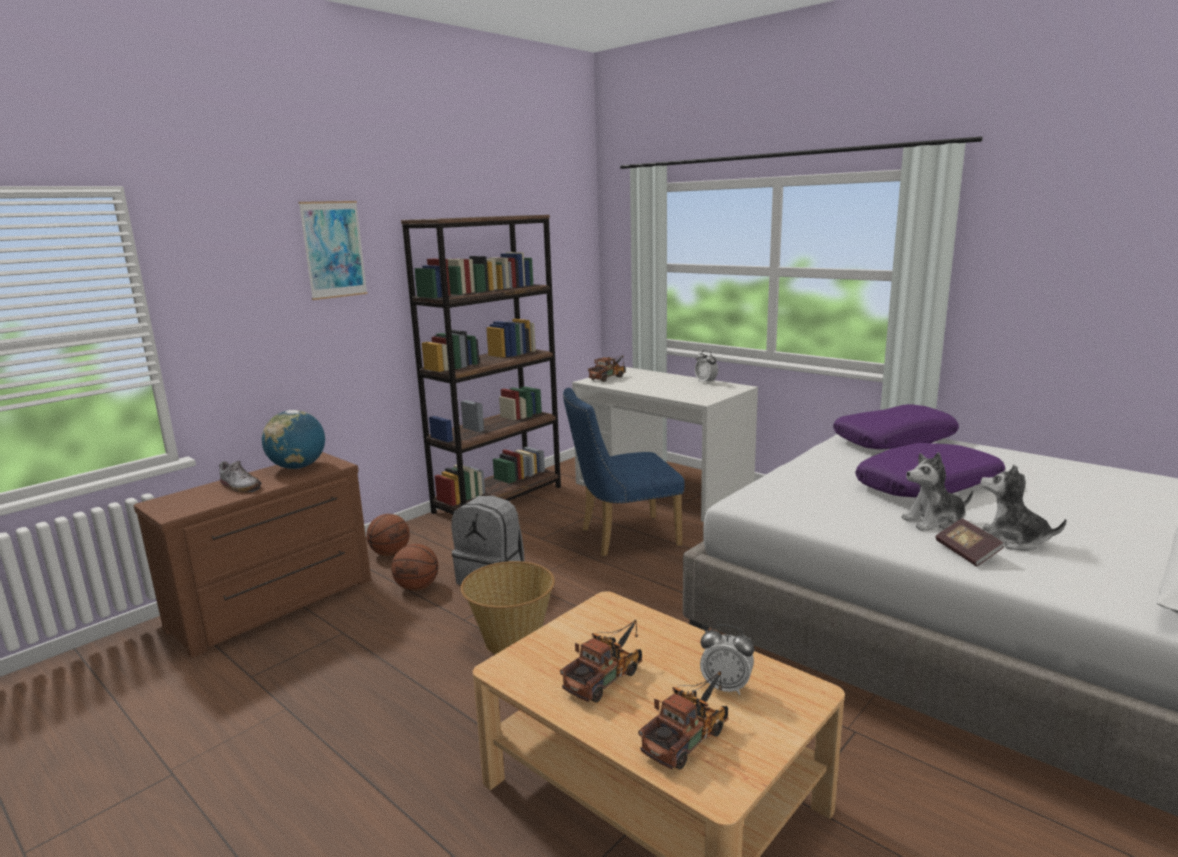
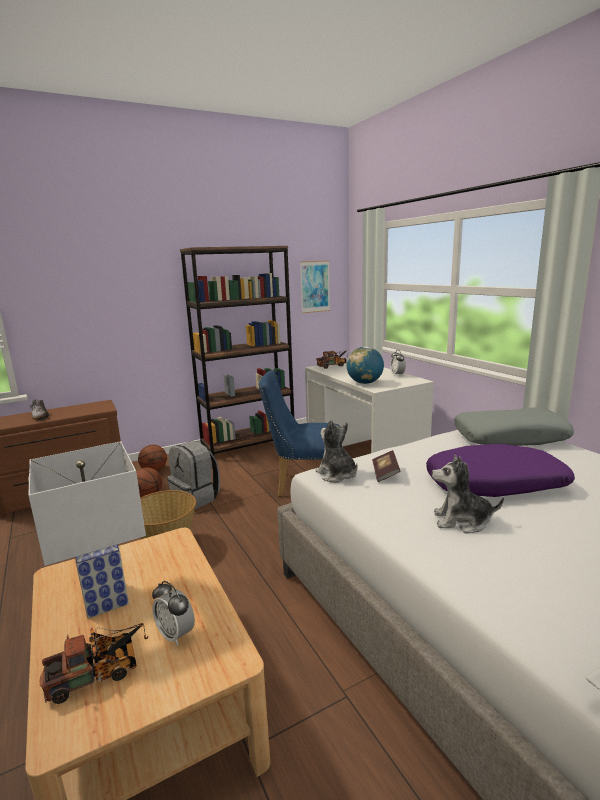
camera: 20 degrees right, 0 degrees up
(298, 467) = (84, 407): globe -> globe (365, 383)
(334, 249) = (128, 268): picture -> picture (315, 286)
(607, 677) = (107, 600): toy truck -> white table lamp
(894, 439) = (510, 437): purple pillow -> grey pillow
(967, 553) = (459, 559): book -> book (385, 473)
(1012, 540) = (520, 555): plush toy -> plush toy (337, 475)

